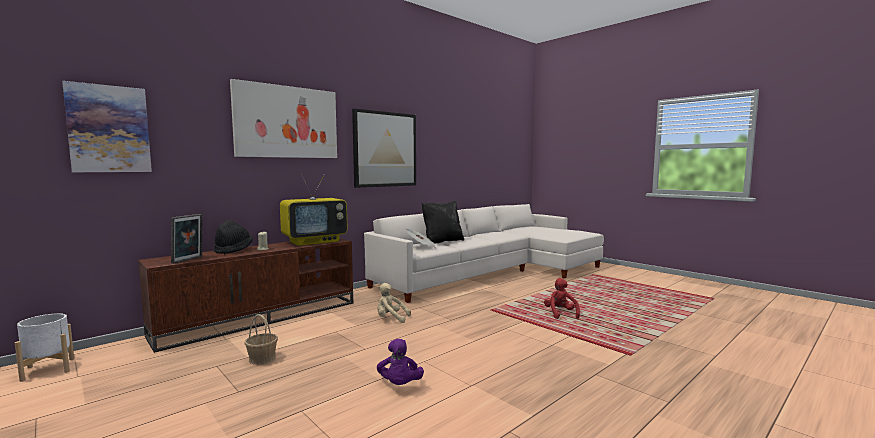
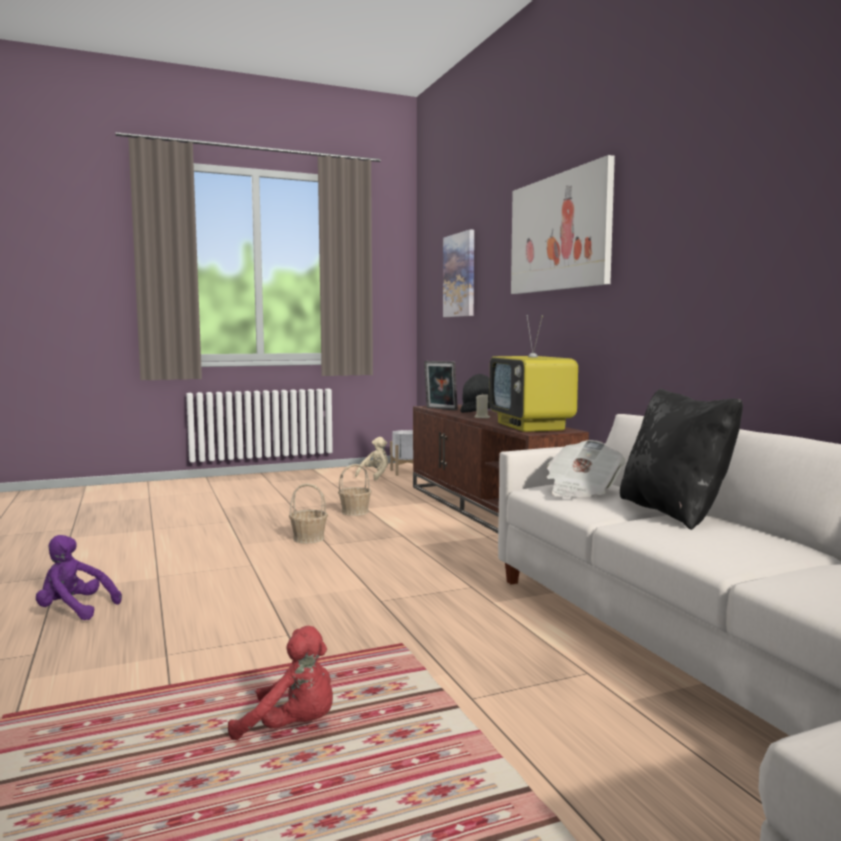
camera: 110 degrees right, 0 degrees up
(353, 358) = (308, 538): none -> basket
(385, 149) = (700, 251): picture -> none
(391, 319) = (425, 563): beige plush toy -> beige plush toy (375, 476)
(399, 385) = (214, 550): purple plush toy -> purple plush toy (74, 610)

